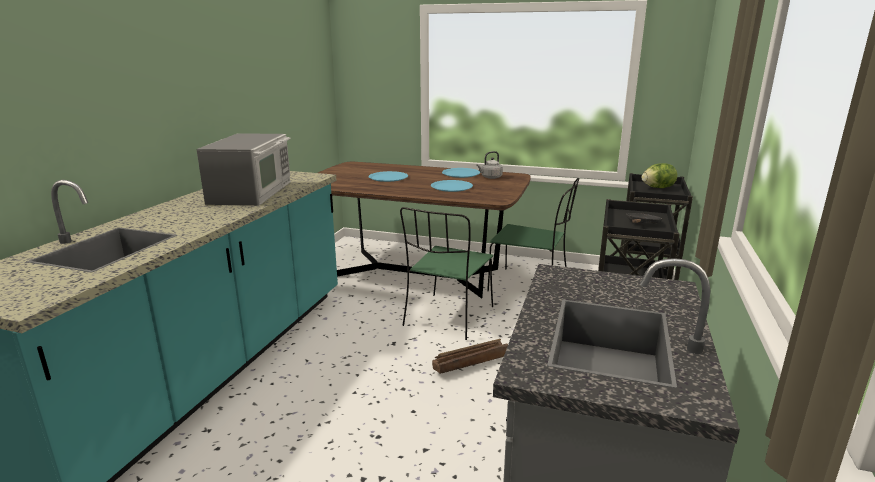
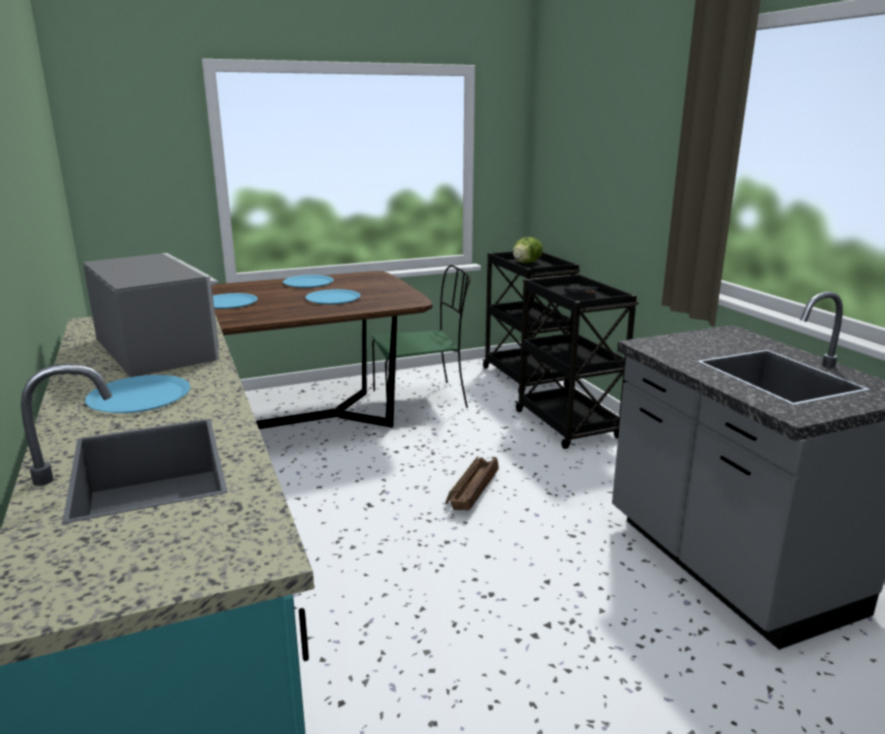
camera: 40 degrees left, 0 degrees up
(183, 215) = (139, 396): none -> blue plate
(448, 317) = (387, 458): green chair -> none
(490, 177) = (351, 281): grey kettle -> none

